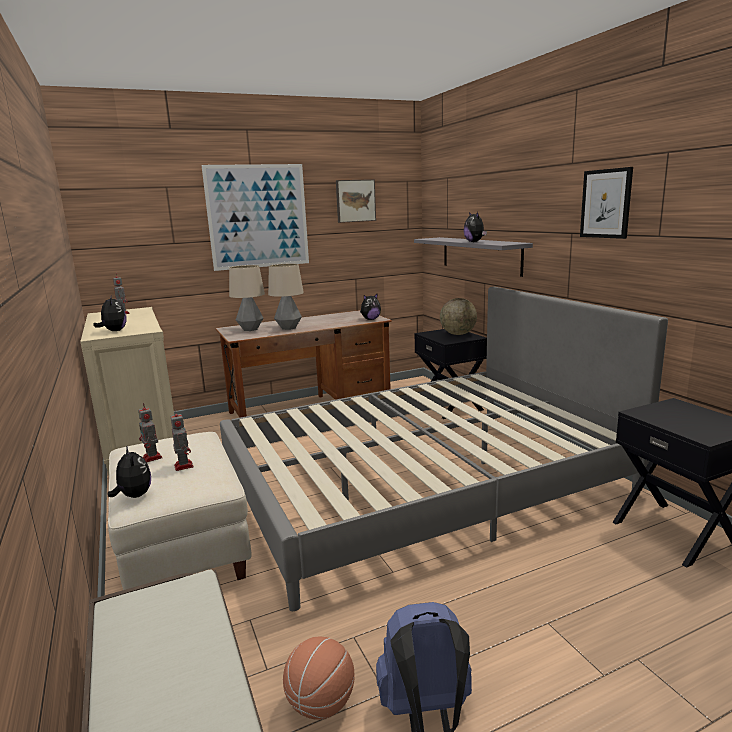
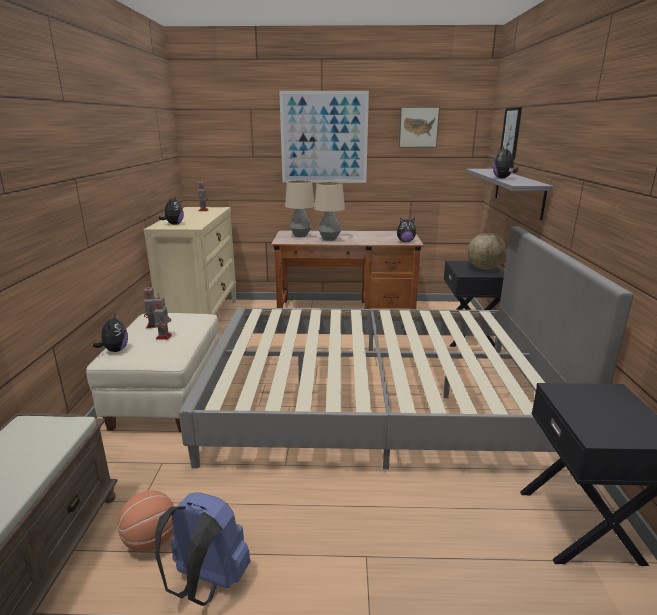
camera: 25 degrees right, 5 degrees up
(606, 203) = (612, 151): picture -> picture (511, 133)

